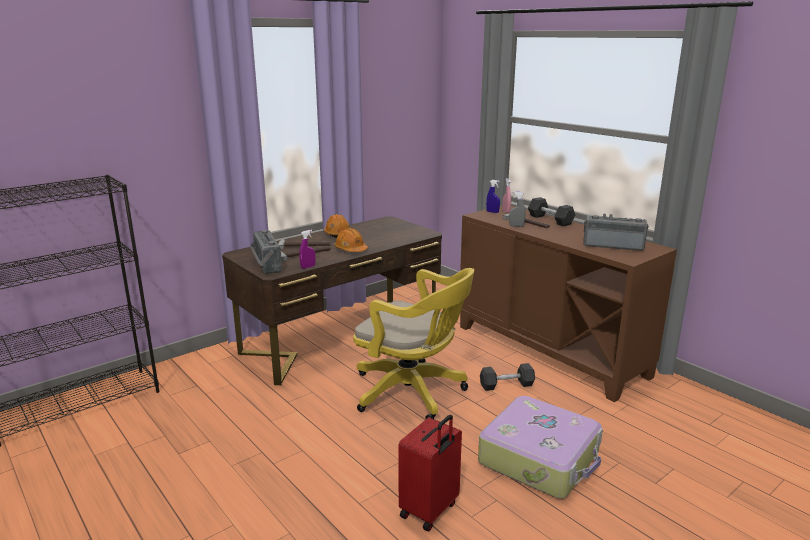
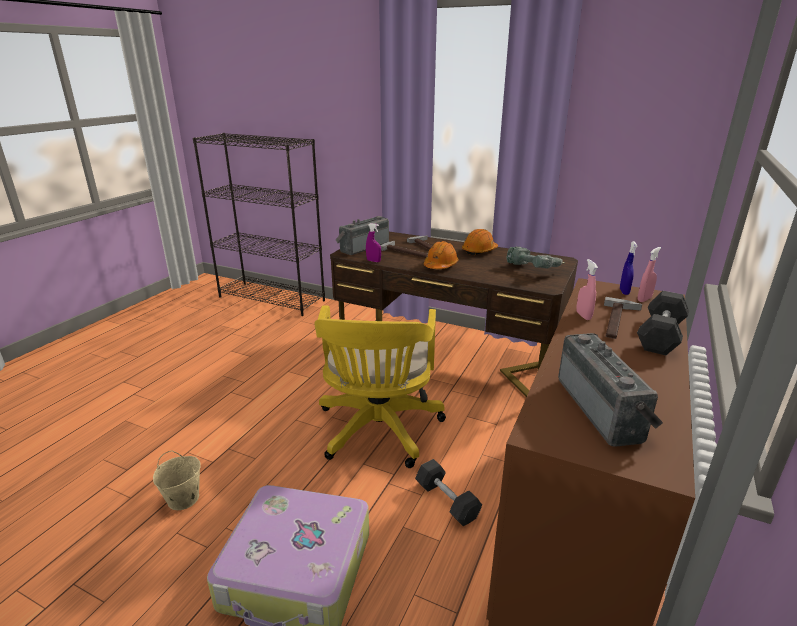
camera: 65 degrees right, 5 degrees up
(395, 229) = (533, 269): none -> power drill
(430, 510) = (183, 499): red suitcase -> beige bucket
(516, 226) = (583, 316): grey spray bottle -> pink spray bottle

